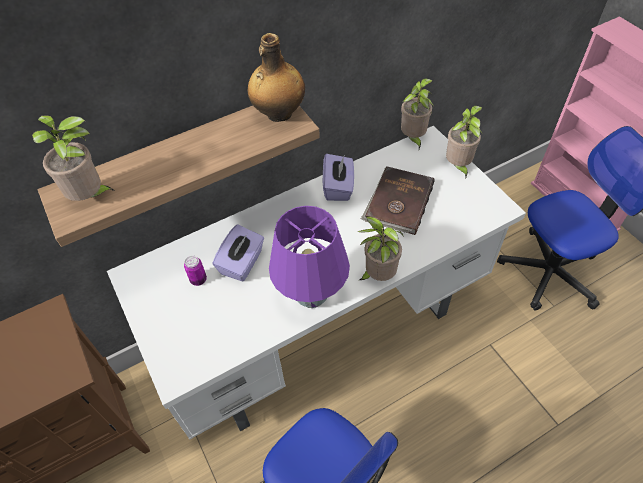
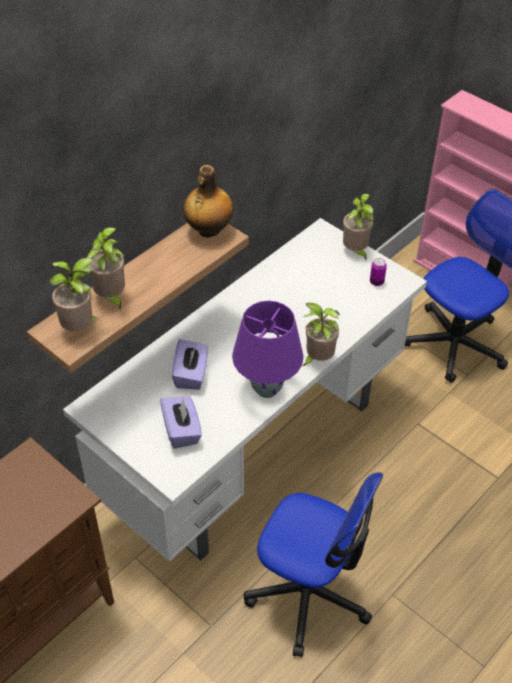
camera: 20 degrees left, 5 degrees down
(198, 280) = (156, 397): can -> can (376, 282)
(338, 187) = (253, 291): purple tissue box -> purple tissue box (182, 431)
(398, 202) = (313, 294): brown book -> none
(413, 139) = (305, 233): potted plant -> potted plant (111, 298)

